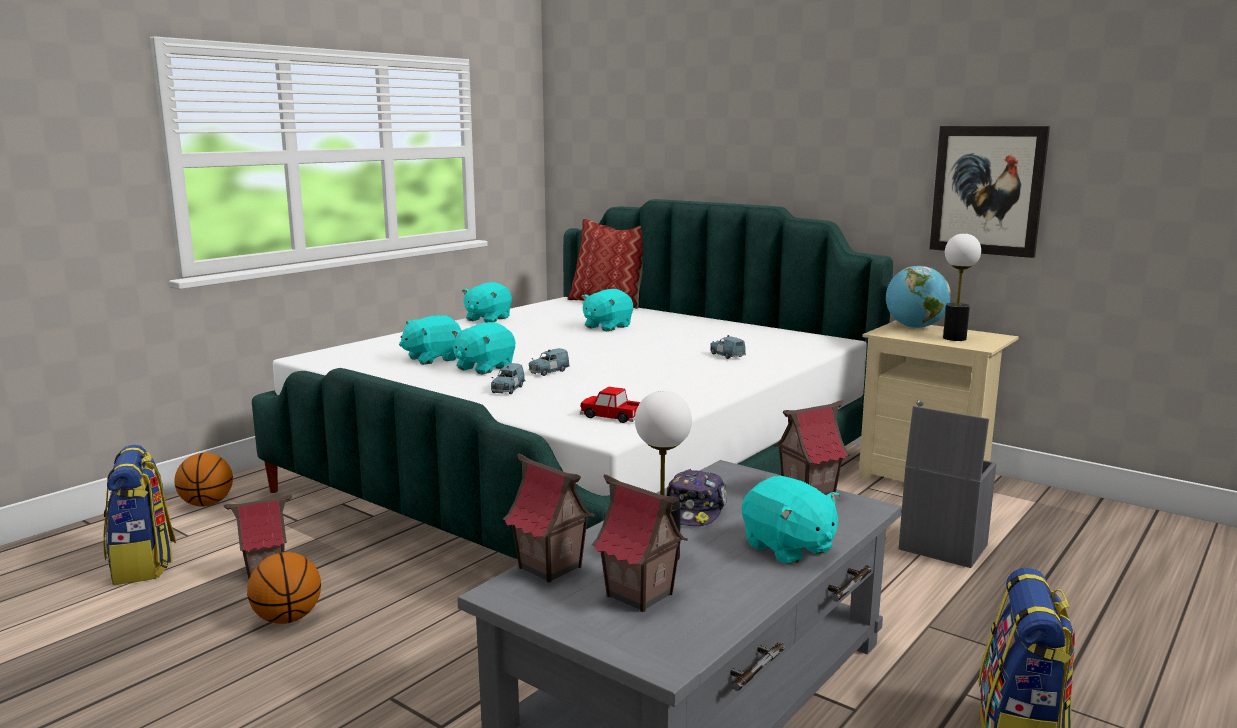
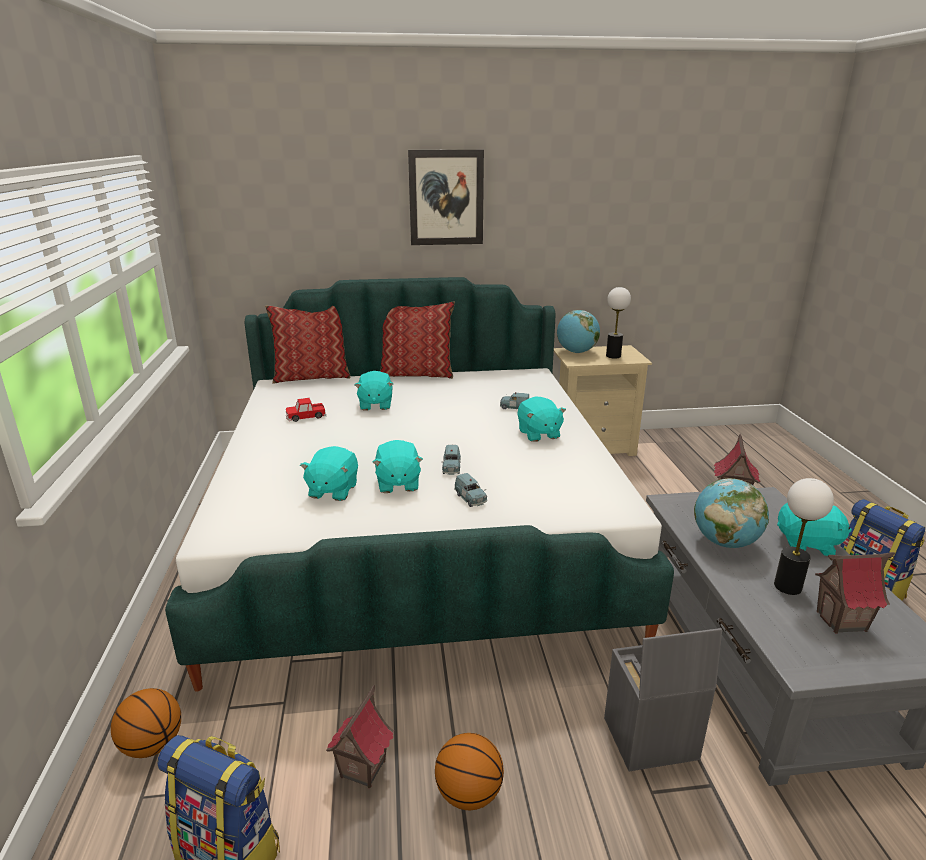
camera: 45 degrees left, 10 degrees up
(487, 319) = (260, 426): turquoise plush toy -> turquoise plush toy (538, 434)
(549, 568) = (774, 633): toy house -> none
(611, 416) = (589, 493): toy car -> toy car (306, 416)
(695, 511) = (725, 542): cap -> globe
(706, 318) = (417, 374): none -> pillow
(941, 547) = (673, 492): grey storage box -> grey storage box (649, 739)
(987, 190) = (608, 253): picture -> picture (446, 198)

